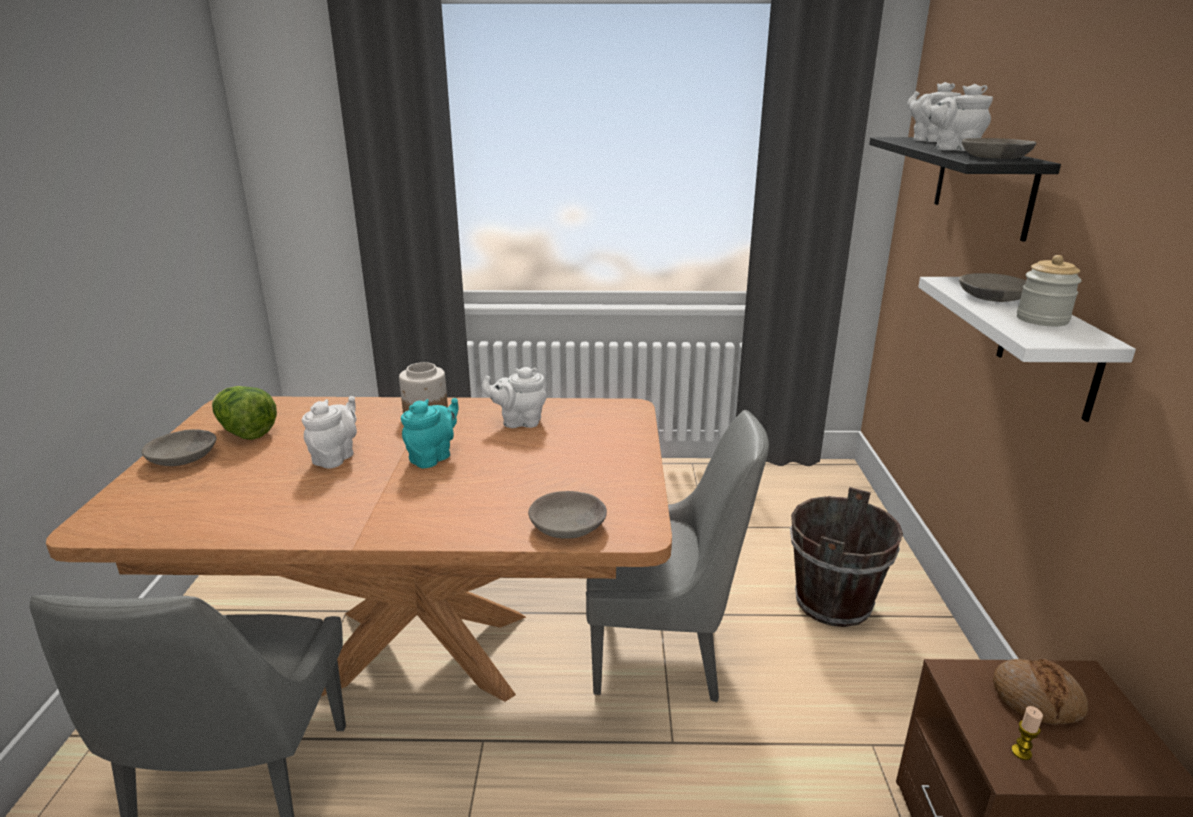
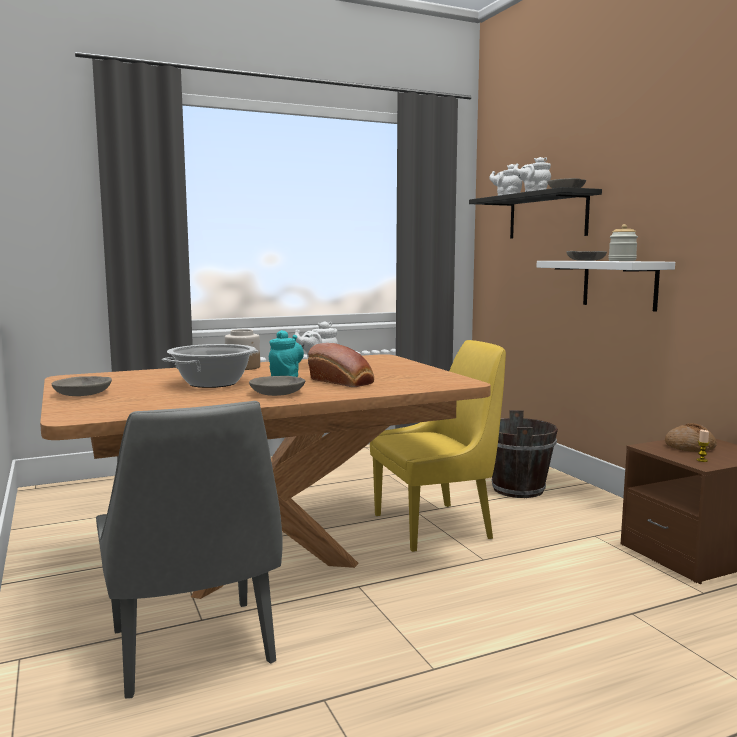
camera: 25 degrees left, 15 degrees down
(245, 432) = (114, 383): lettuce -> none
(336, 457) = (213, 383): white teapot -> cooking pot
(482, 488) = (343, 382): none -> bread
(569, 526) = (423, 385): grey bowl -> grey bowl (278, 393)
(663, 650) = (436, 526): grey chair -> yellow chair

